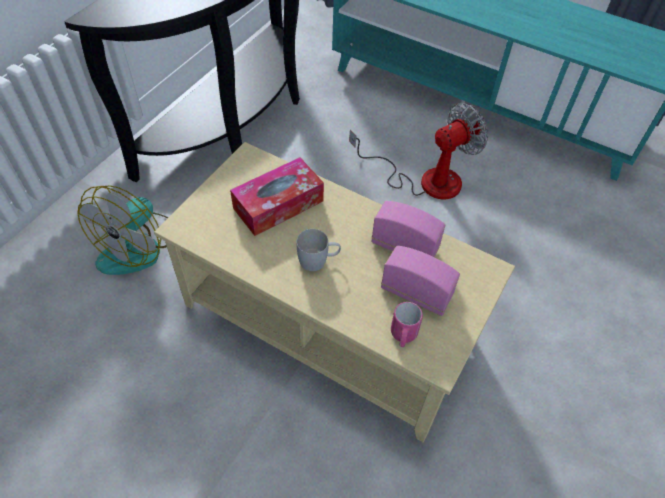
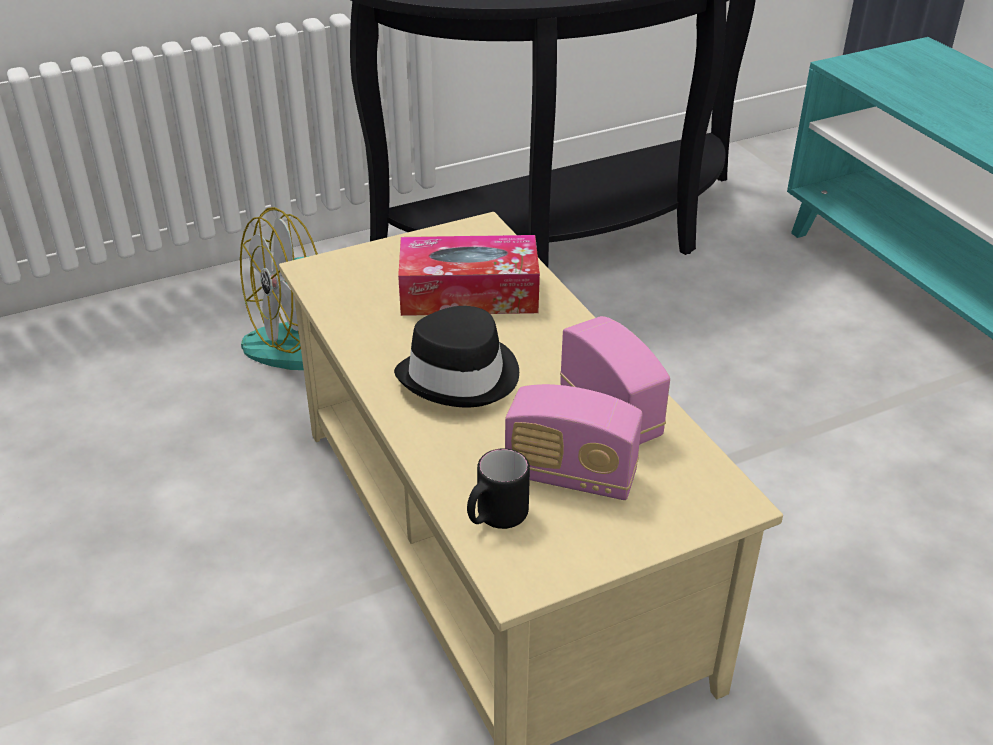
camera: 35 degrees right, 15 degrees down
(318, 260) = (461, 376): white mug -> black hat
(403, 336) = (495, 518): pink mug -> black mug
(416, 293) = (570, 476): radio -> radio turned 135 degrees clockwise
(425, 180) = (826, 427): fan -> none

